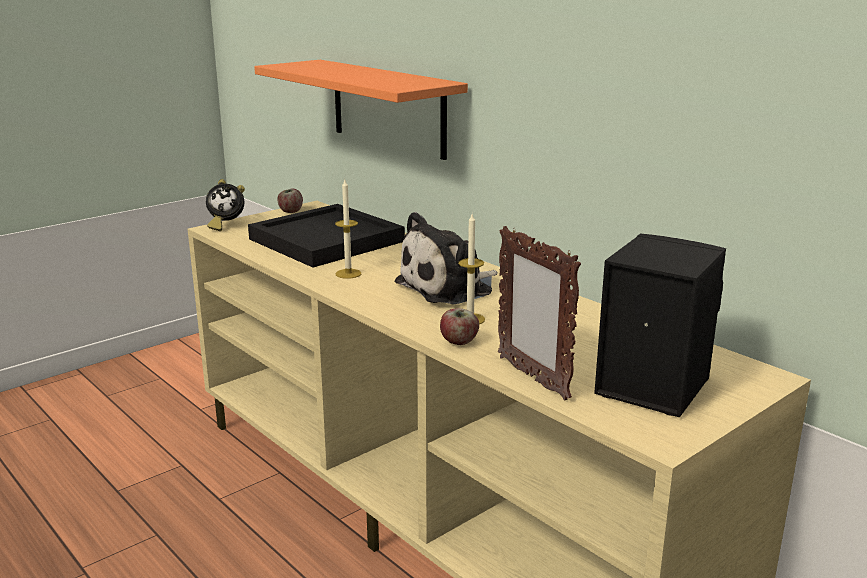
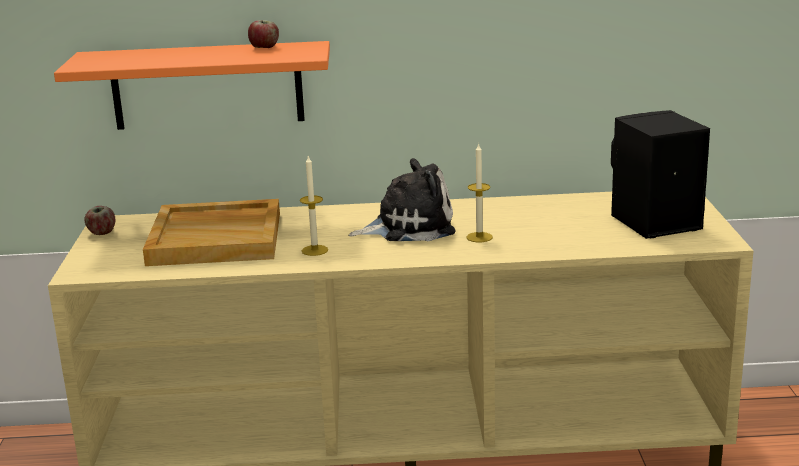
camera: 50 degrees left, 0 degrees up
(225, 225) = (80, 267): alarm clock -> none
(328, 240) = (217, 238): black tray -> beige tray
(449, 287) = (409, 227): plush toy -> plush toy turned 105 degrees counterclockwise
(458, 342) = (513, 251): apple -> apple (264, 48)
(532, 378) = (599, 247): picture frame -> none

